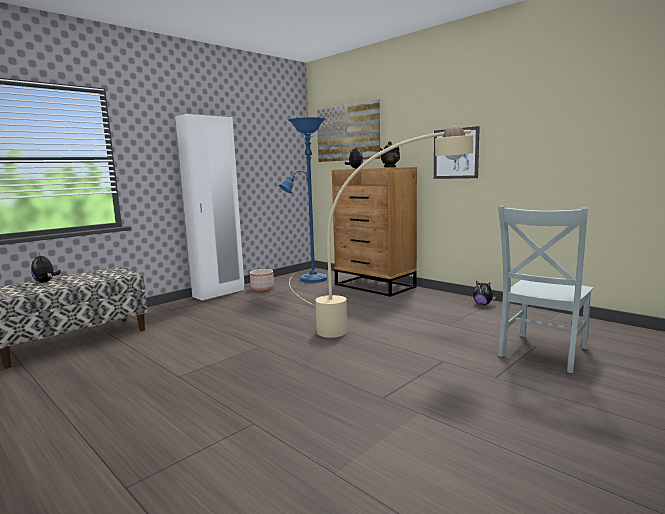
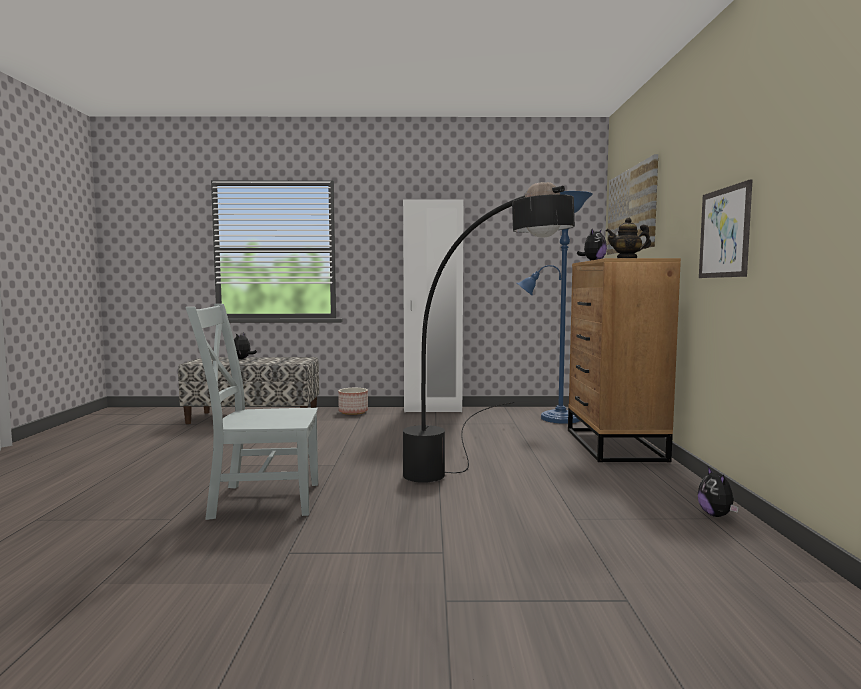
camera: 45 degrees right, 5 degrees down
(262, 288) = (481, 415): planter -> planter (353, 412)
(370, 327) = (474, 485): beige floor lamp -> black floor lamp
(541, 353) = (604, 612): grey chair -> grey chair (260, 500)

